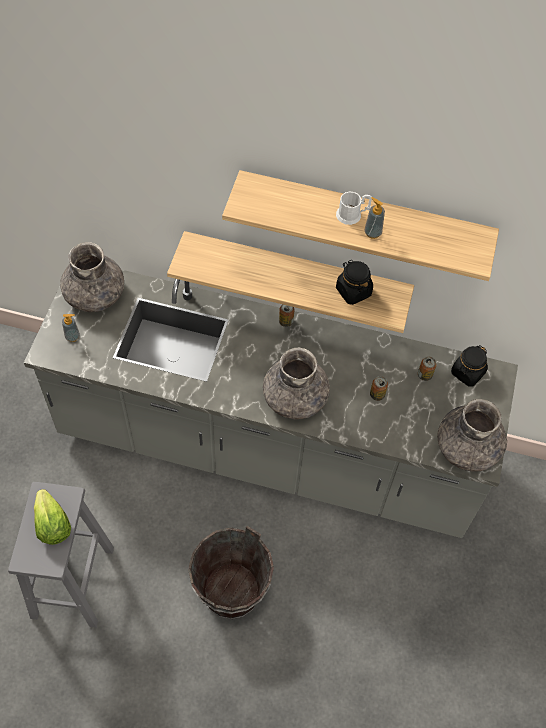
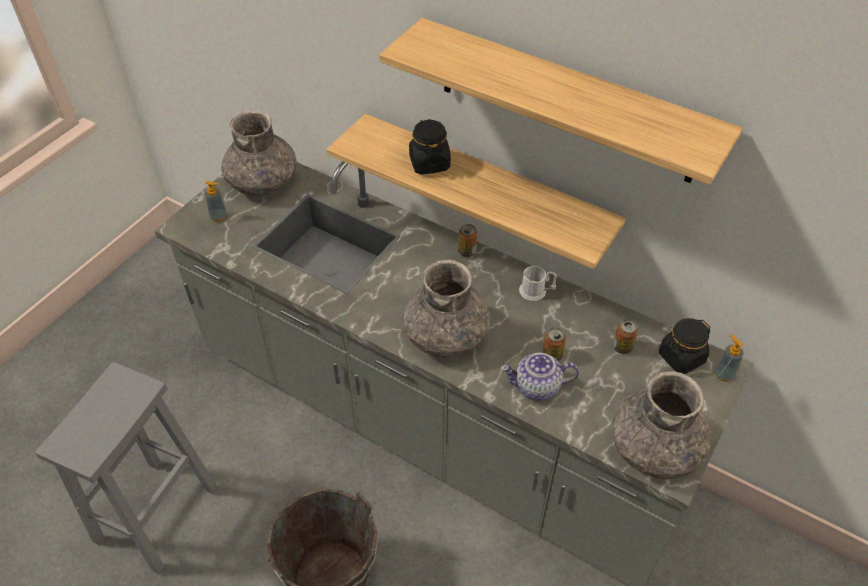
camera: 20 degrees right, 10 degrees down
(52, 525) = (109, 415): lettuce -> none
(352, 215) = (544, 80): white mug -> white mug (536, 291)
(353, 291) = (543, 209): black jar -> black jar (429, 163)
(372, 232) = (563, 102): soap dispenser -> soap dispenser (723, 374)
(374, 422) = (536, 387): none -> teapot

